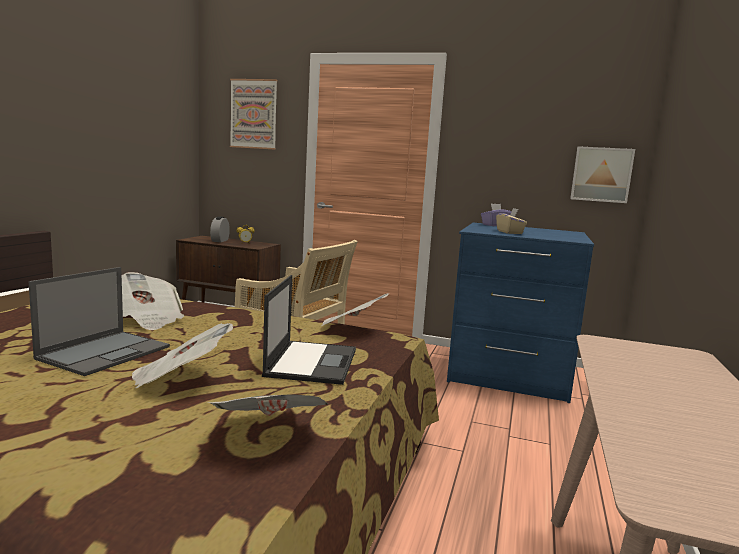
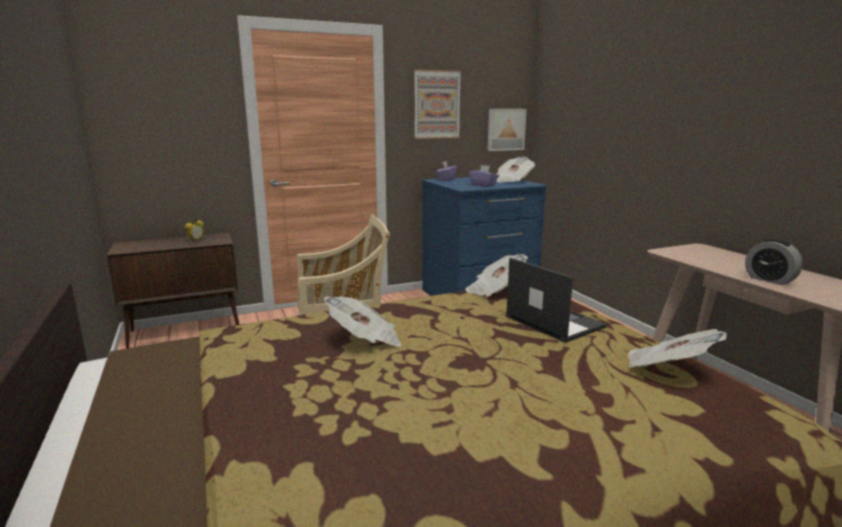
camera: 40 degrees left, 5 degrees up
(105, 352) = (437, 376): laptop -> none
(179, 379) = (539, 367): newspaper -> newspaper (513, 180)
(220, 241) = (160, 244): alarm clock -> alarm clock (769, 280)
(253, 114) = (169, 86): picture -> picture (436, 105)
(509, 232) = (483, 185): beige tissue box -> purple tissue box

